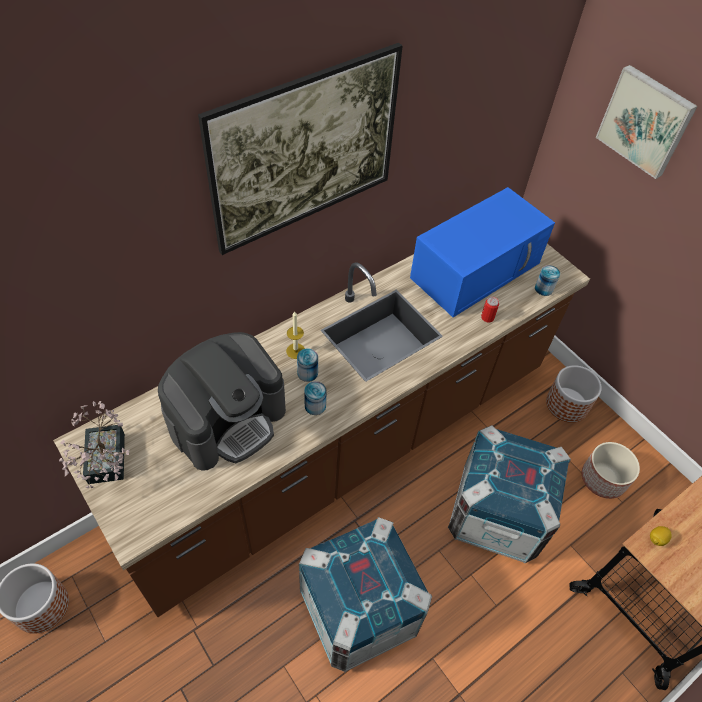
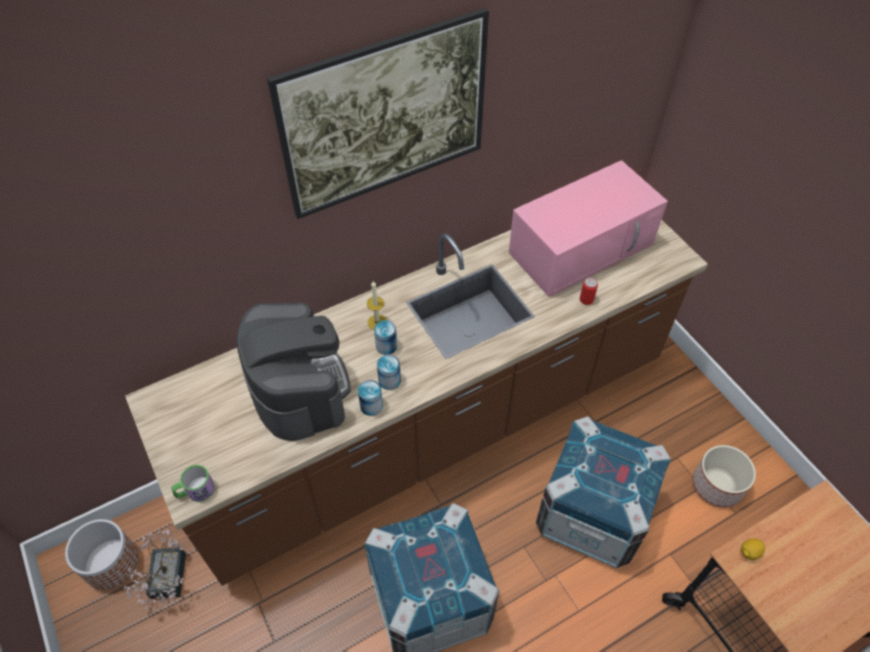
camera: 10 degrees right, 0 degrees up
(105, 465) = (172, 424): potted plant -> potted plant (167, 581)
(138, 530) = (195, 491): none -> mug
(228, 419) = (298, 388): coffee machine -> coffee machine turned 75 degrees counterclockwise
(476, 269) = (582, 247): blue microwave -> pink microwave
(543, 289) = (653, 272): can -> can (371, 405)
(566, 405) = (686, 401): planter -> none
(646, 121) = (769, 95): picture -> none

